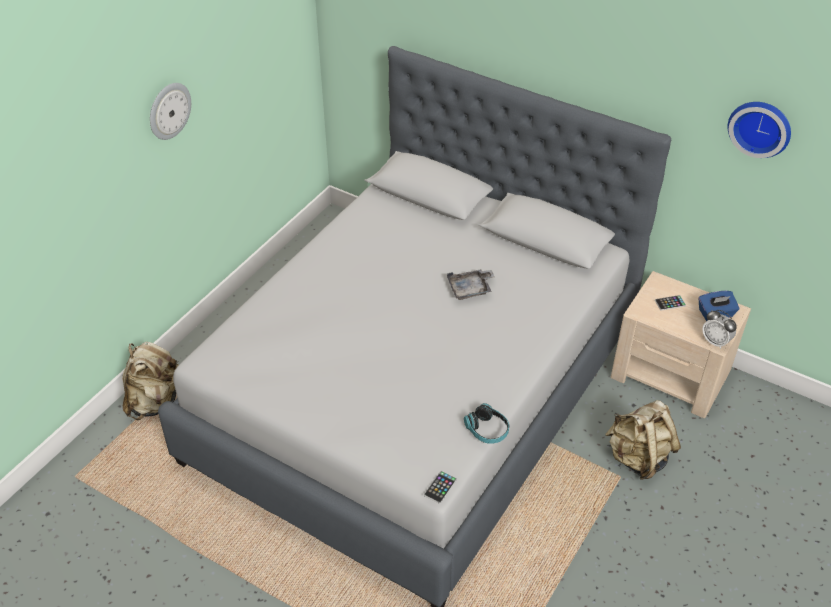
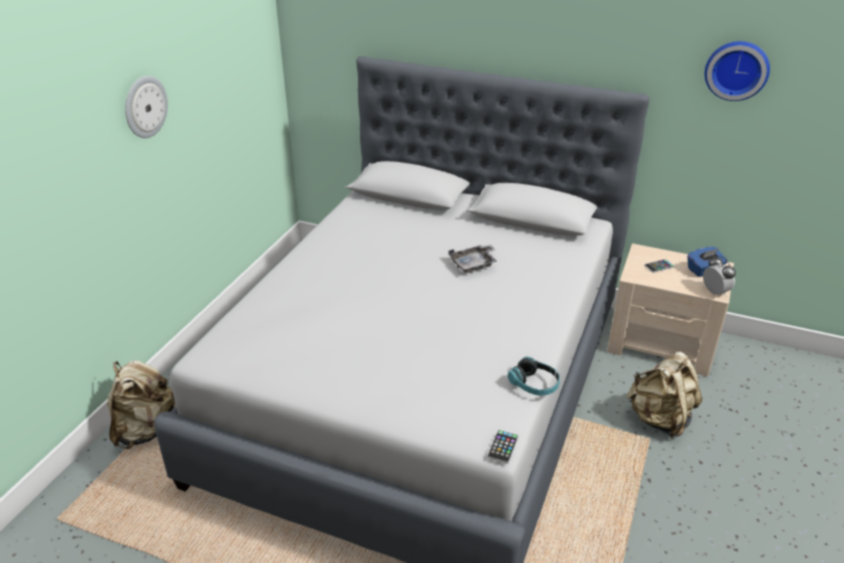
camera: 10 degrees left, 10 degrees down
(715, 341) = (714, 292): alarm clock -> alarm clock turned 150 degrees counterclockwise

